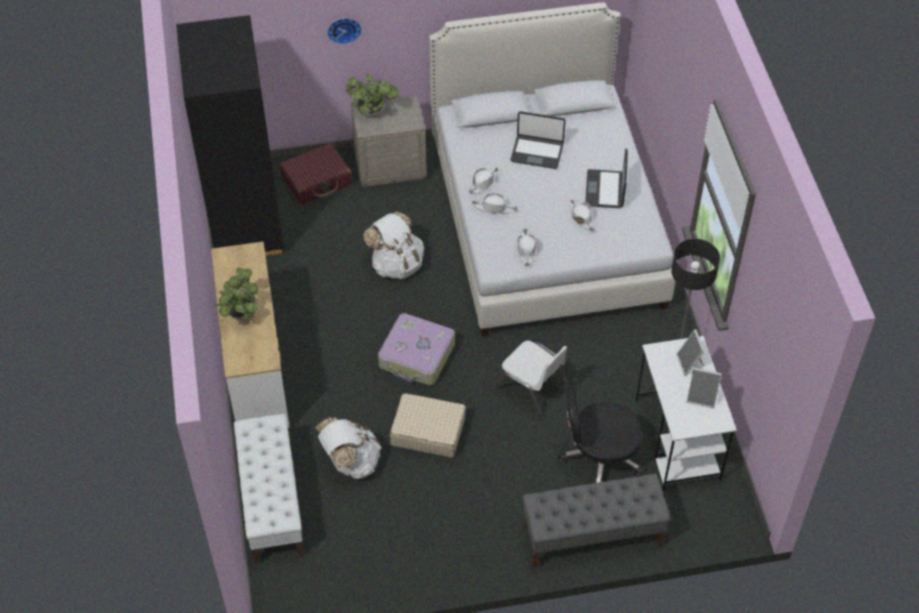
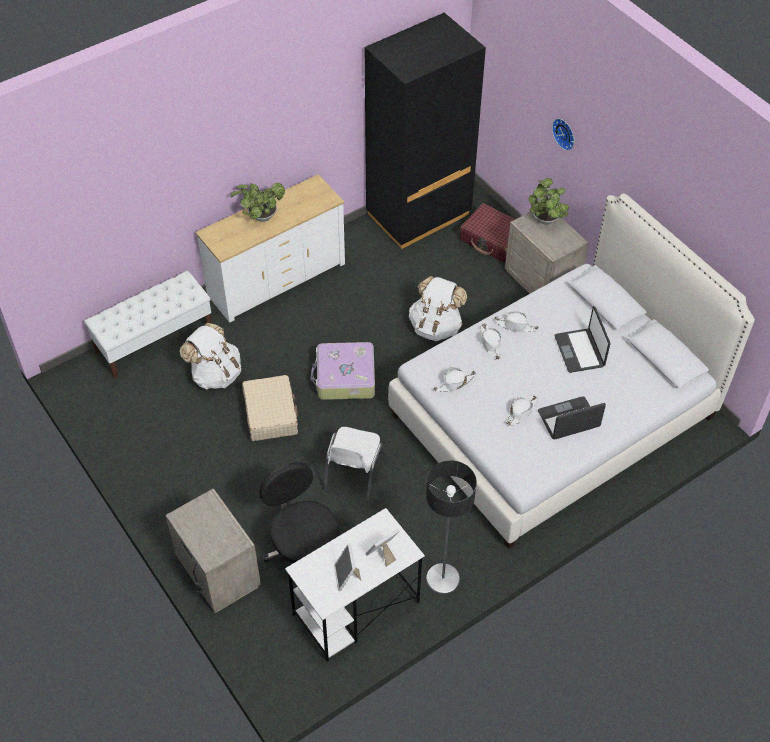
camera: 65 degrees right, 0 degrees up
(591, 535) = (217, 573): grey bench -> beige nightstand

